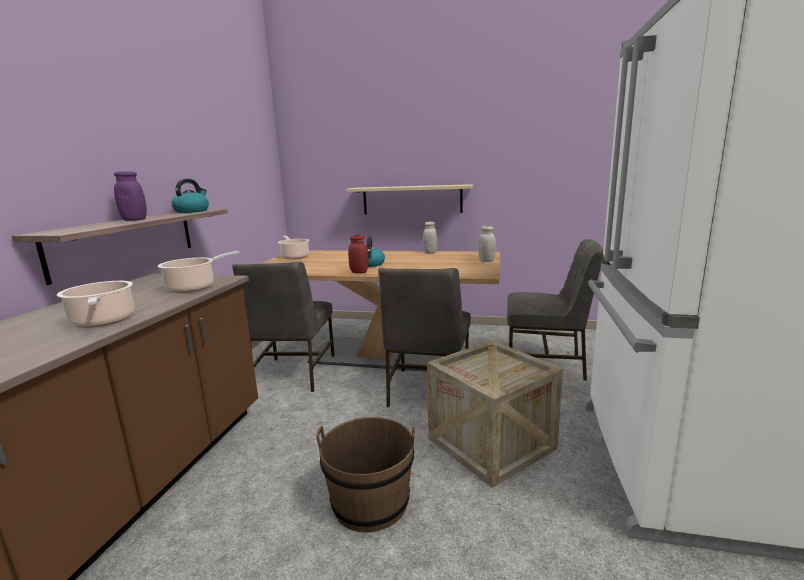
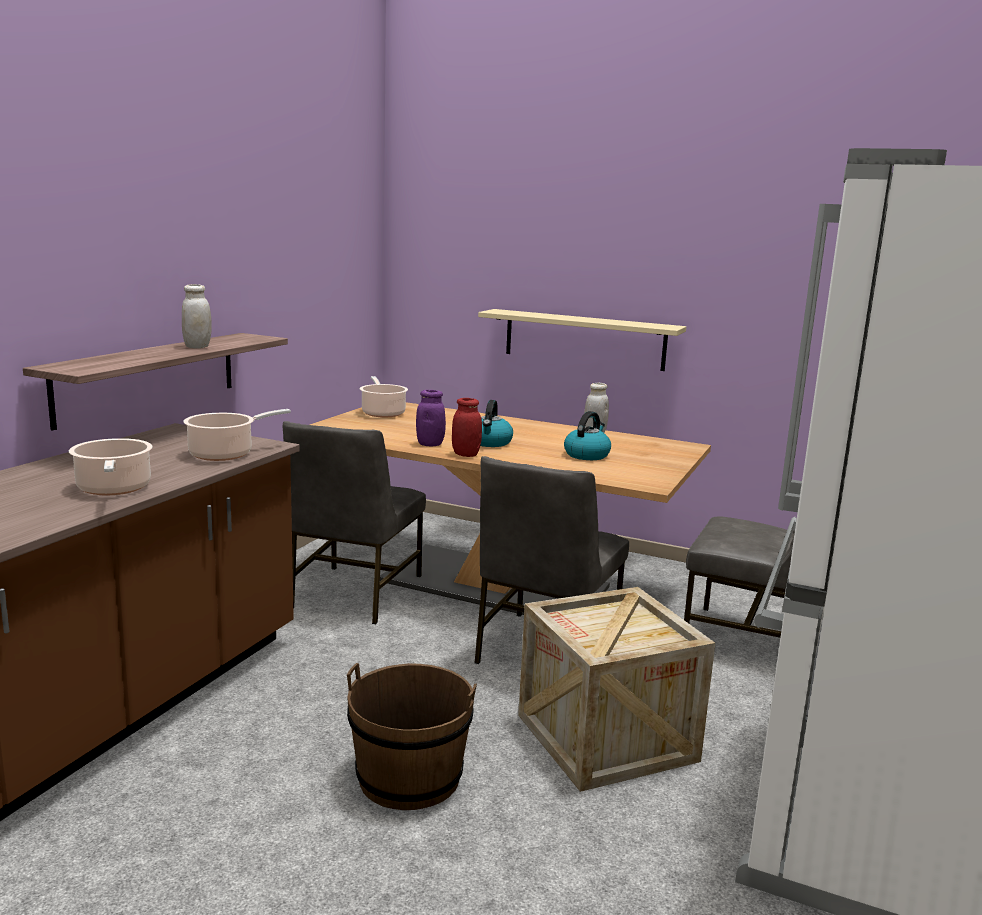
camera: 10 degrees right, 0 degrees up
(134, 220) = (162, 352): purple jar -> purple jar (430, 444)
(192, 211) = (238, 339): kettle -> kettle (587, 455)
(486, 261) = (673, 460): white jar -> white jar (197, 347)

